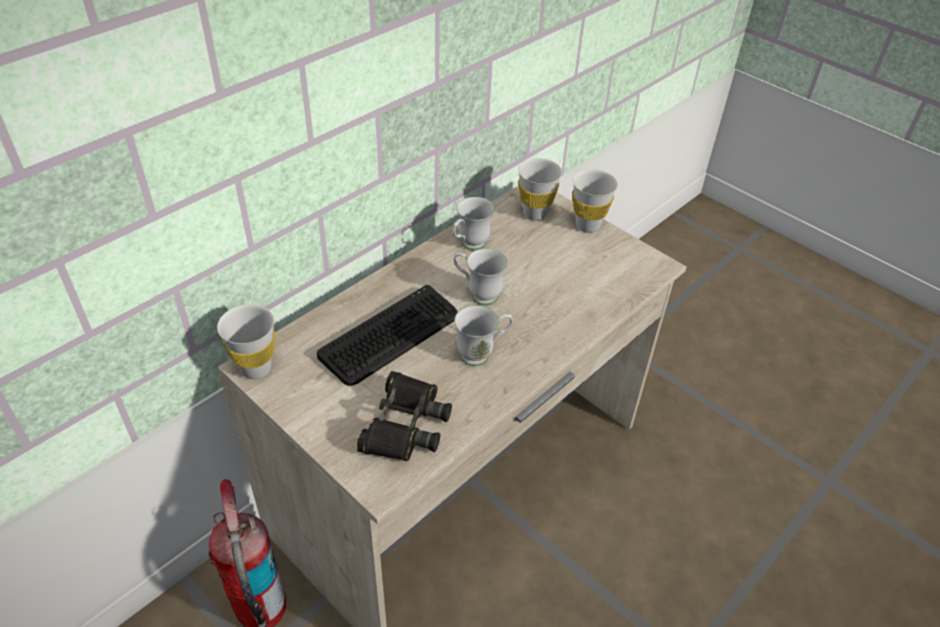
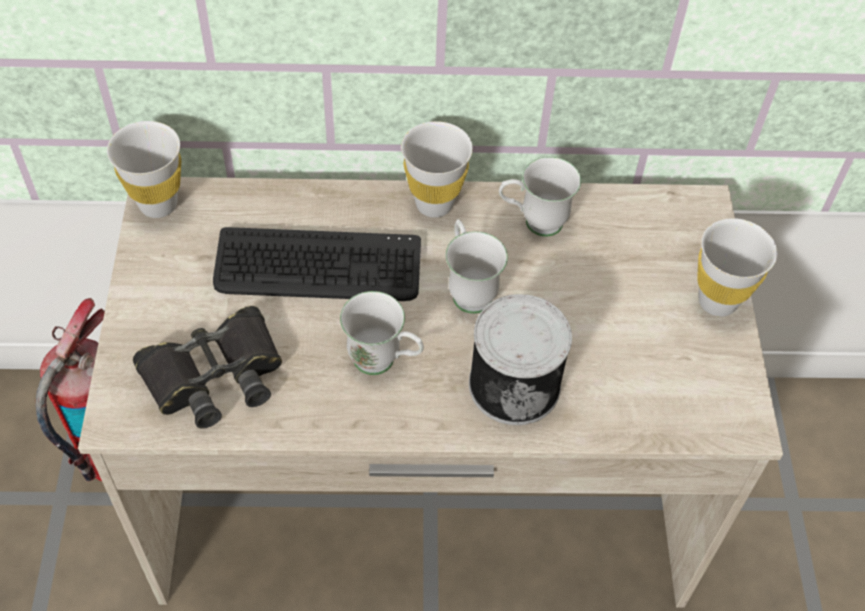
camera: 45 degrees right, 10 degrees up
(535, 214) = (668, 238): white cup -> white cup (434, 204)
(551, 318) = (514, 383): none -> can

